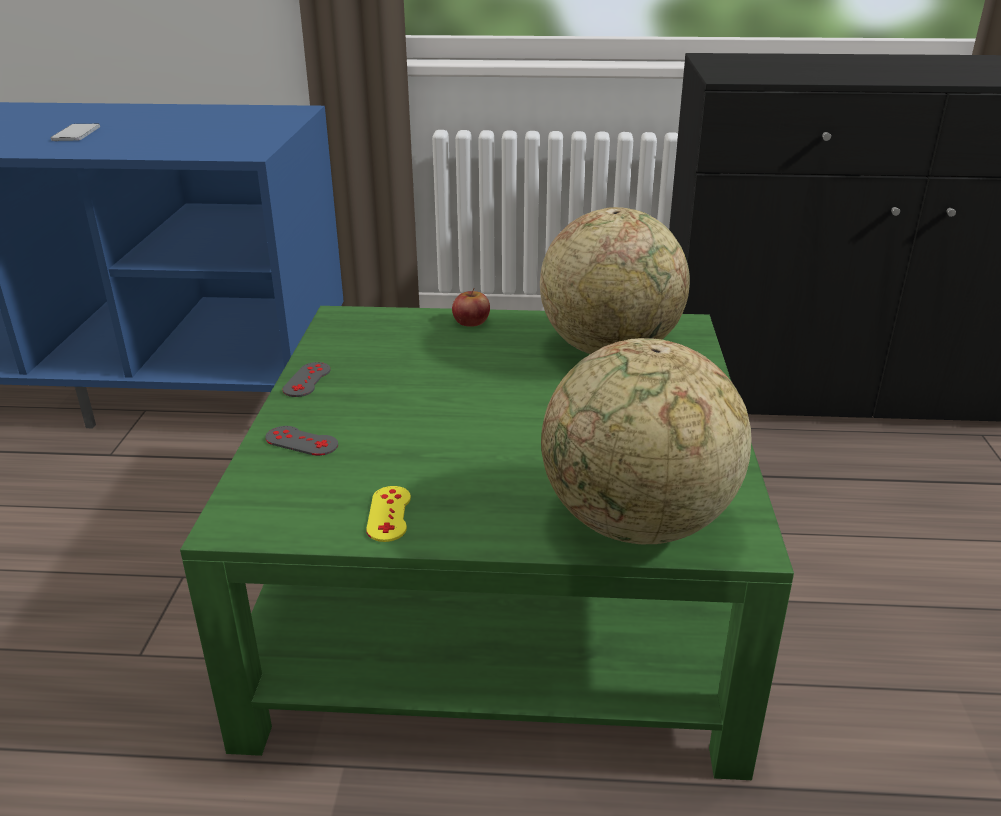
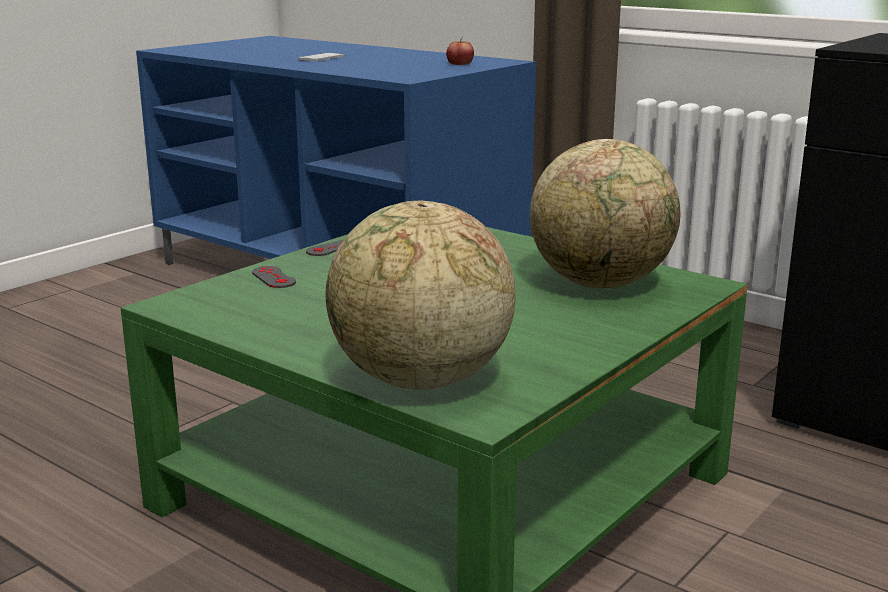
camera: 35 degrees right, 10 degrees down
(389, 514) = (262, 326): yellow game controller -> none
(471, 321) = (514, 243): apple -> apple (460, 63)

